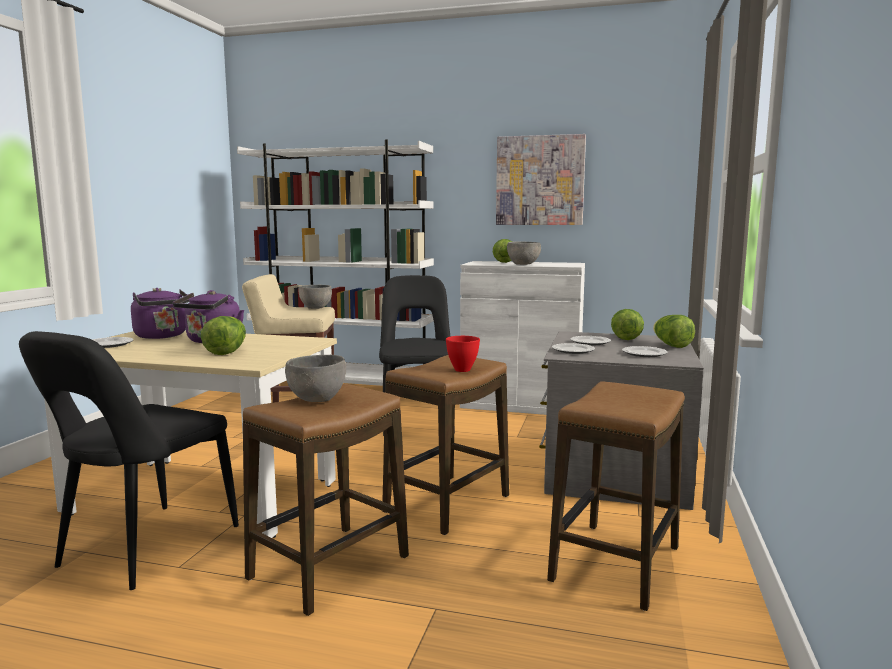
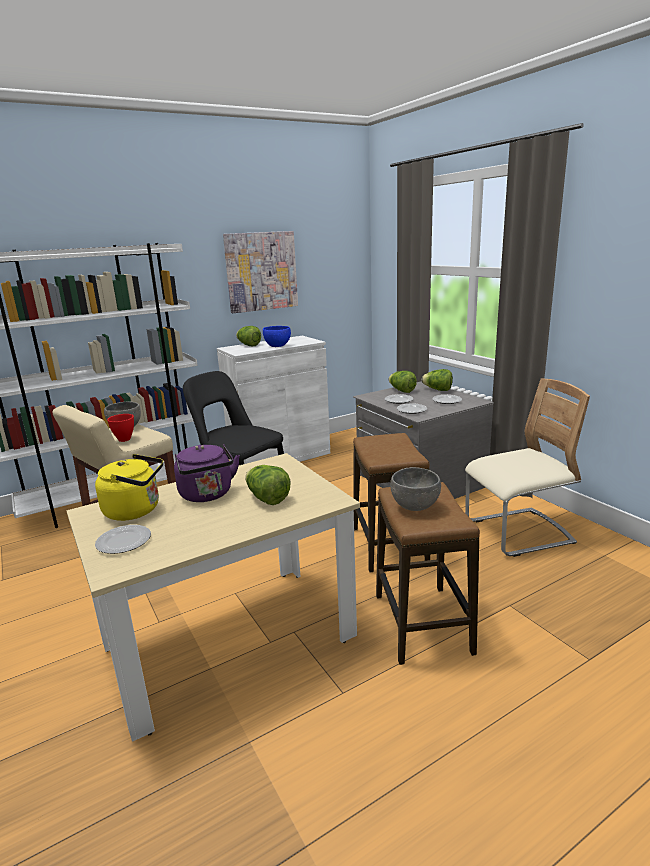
camera: 45 degrees left, 10 degrees up
(144, 549) = (289, 704): black chair -> none
(162, 336) = (136, 510): purple kettle -> yellow kettle
(463, 370) = (401, 447): red bowl -> red bowl (124, 439)
(523, 264) = (277, 346): grey bowl -> blue bowl
(616, 564) = (518, 533): stool -> beige chair

